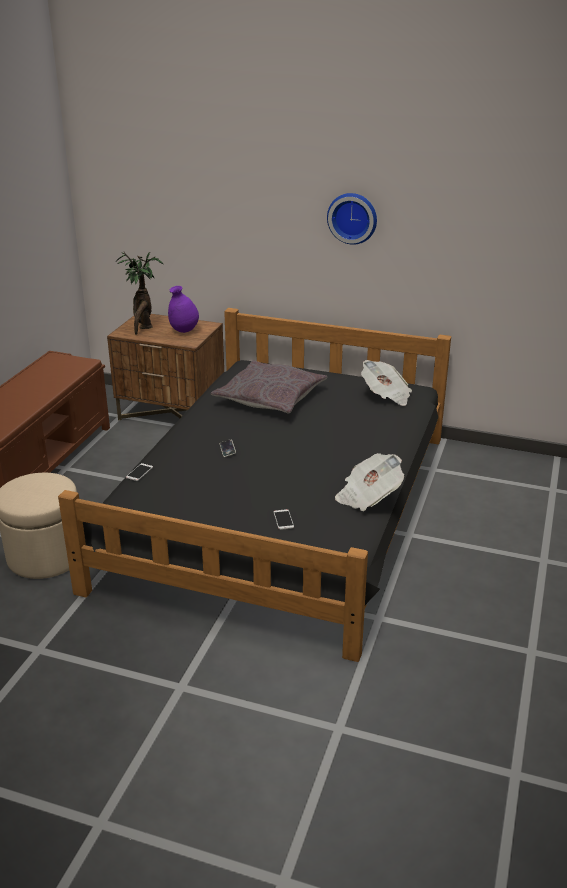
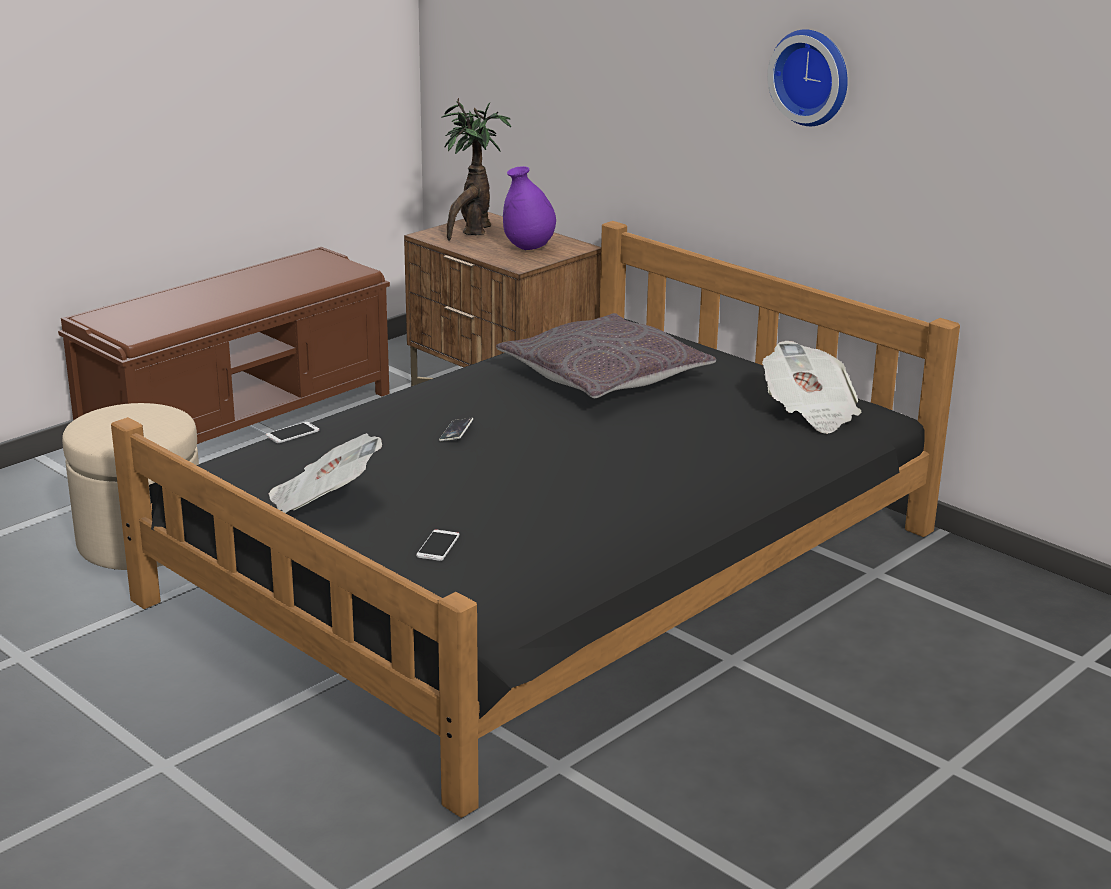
camera: 25 degrees right, 5 degrees down
(368, 496) = (612, 548): newspaper -> newspaper (324, 501)

